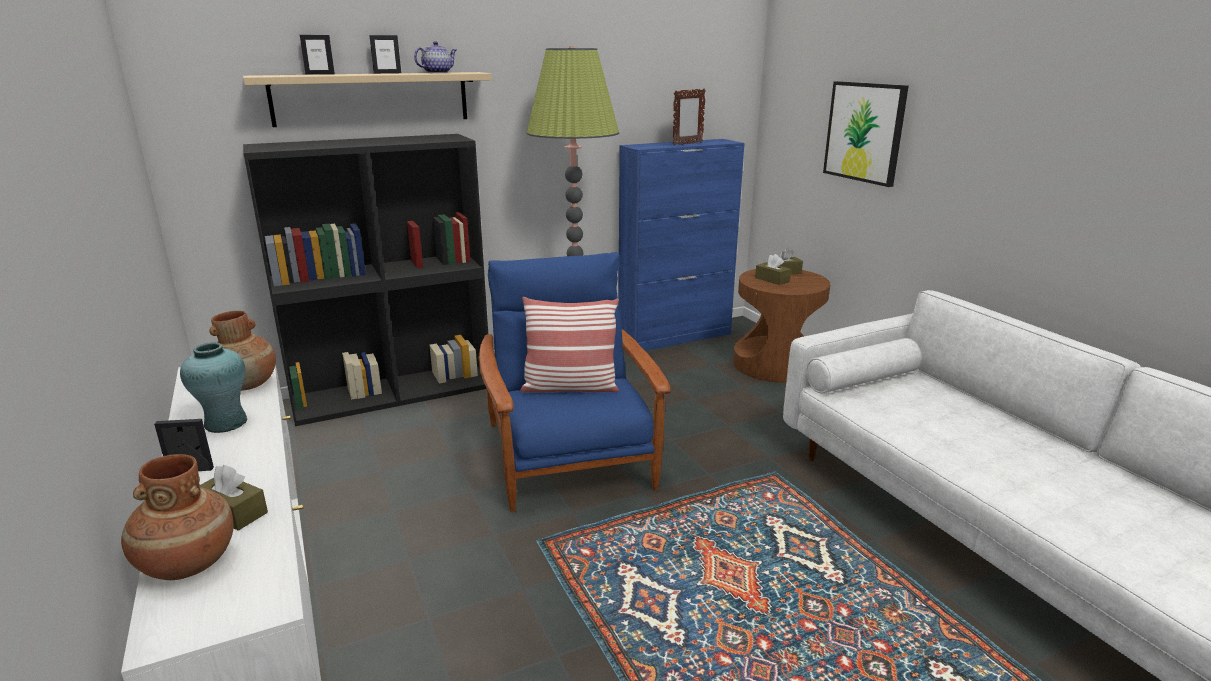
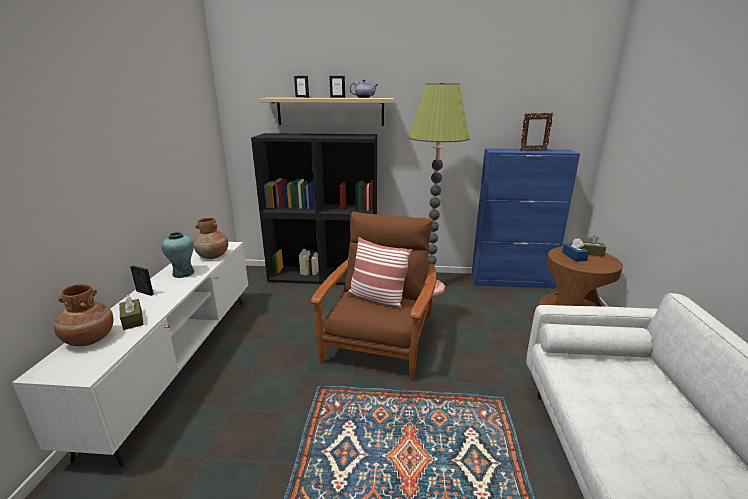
camera: 30 degrees right, 0 degrees up
(569, 456) = (379, 340): blue armchair -> brown armchair
(772, 279) = (574, 256): brown tissue box -> blue tissue box
(864, 132) = (670, 153): picture -> none

